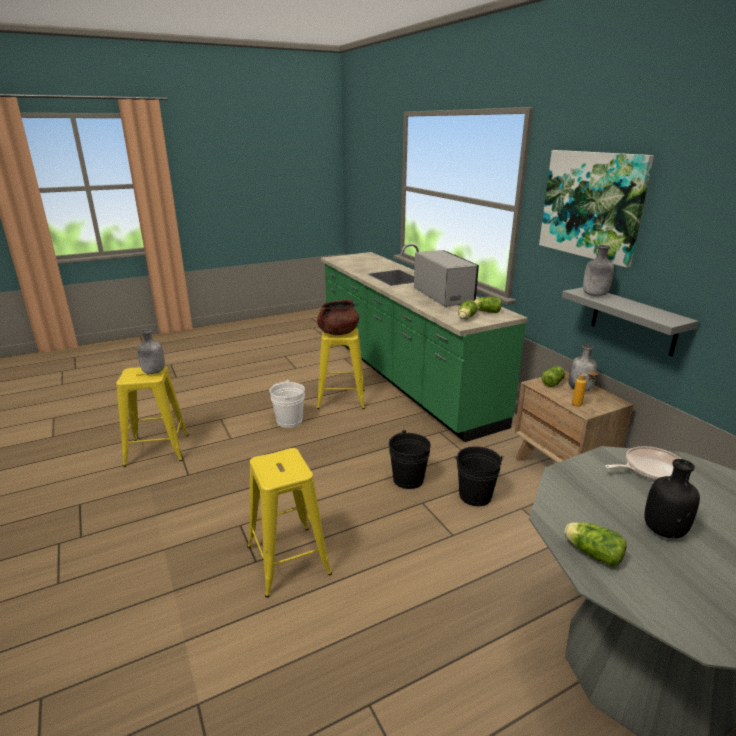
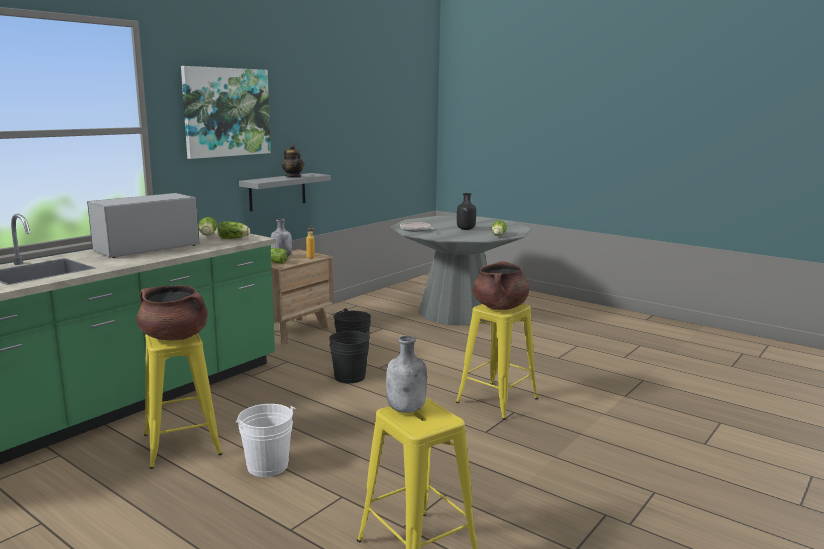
camera: 115 degrees left, 10 degrees down
(278, 463) = (500, 307): none -> brown cooking pot
(594, 295) = (268, 180): grey bottle -> none
(633, 307) = (293, 176): none -> teapot

